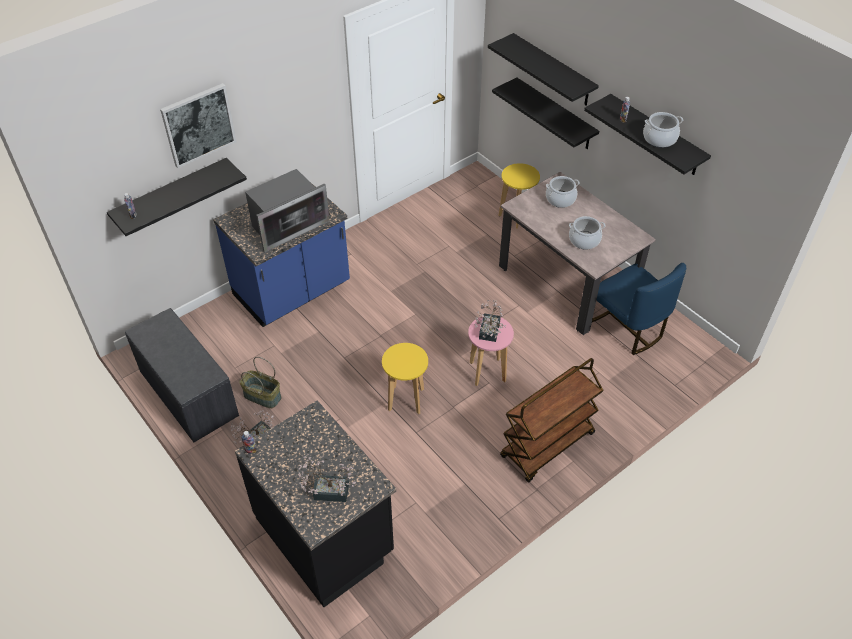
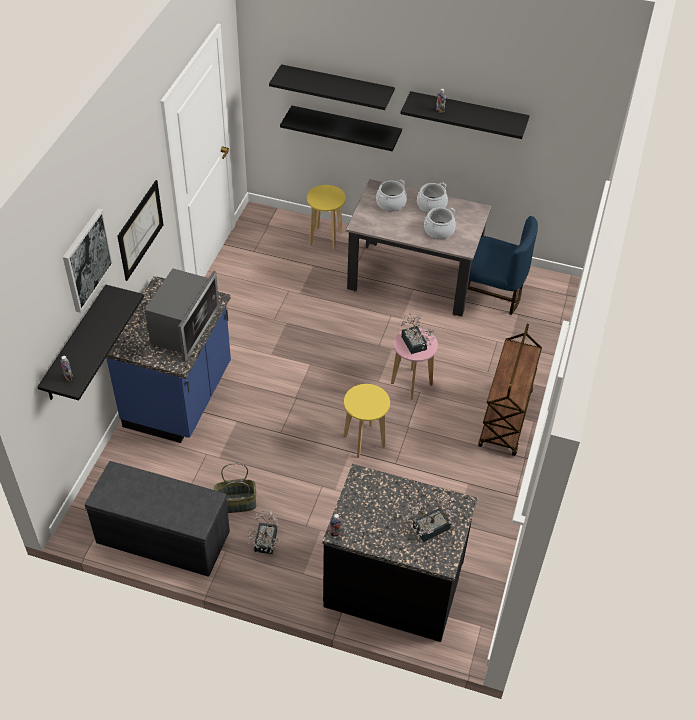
camera: 35 degrees left, 0 degrees up
(290, 126) = (140, 230): none -> picture
(659, 139) = (481, 116): cooking pot -> cooking pot (431, 205)

